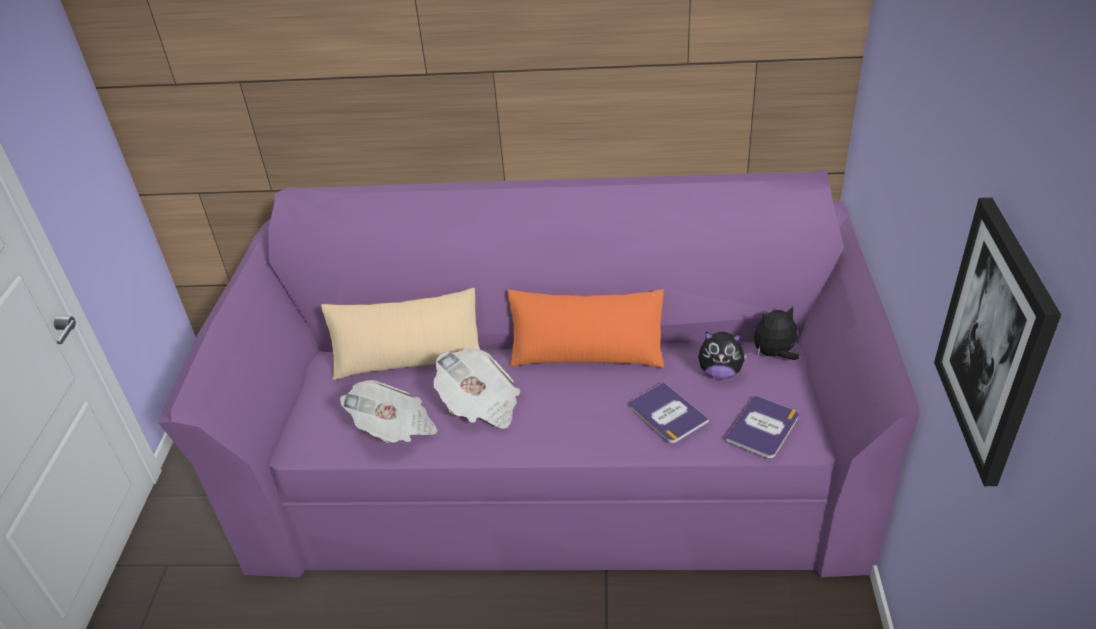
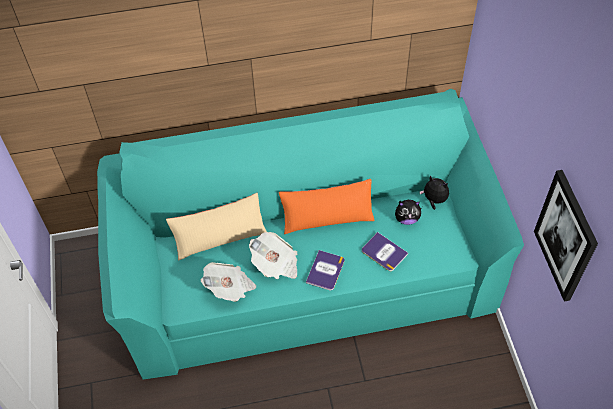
camera: 15 degrees left, 15 degrees up
(560, 458) = (308, 269): purple sofa -> turquoise sofa
(762, 428) = (437, 252): book -> book (325, 271)
(774, 354) = (434, 200): plush toy -> plush toy turned 60 degrees clockwise

